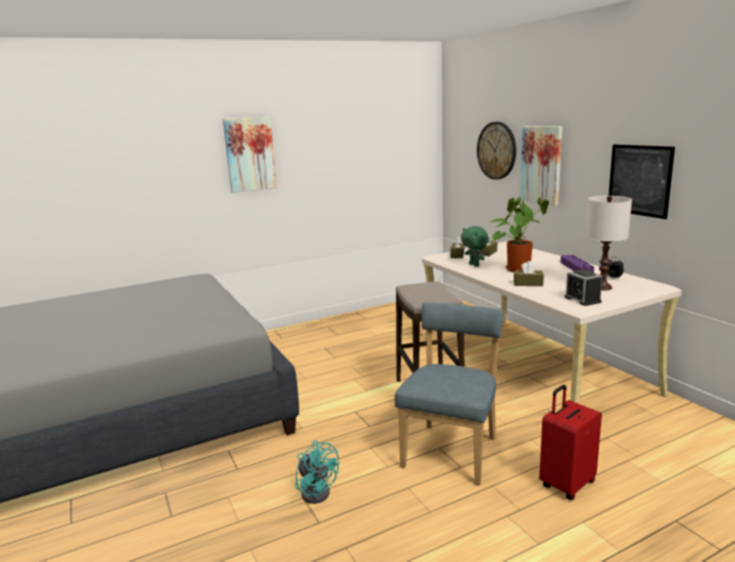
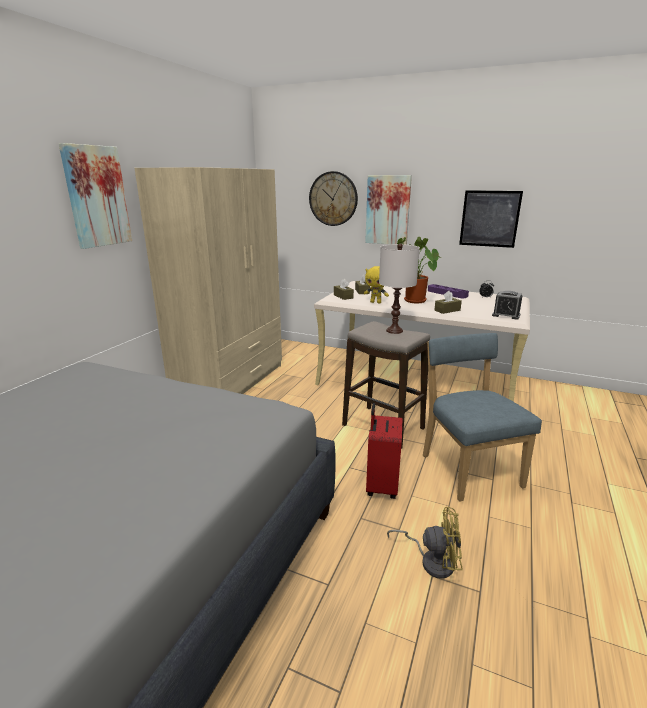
camera: 40 degrees left, 5 degrees up
(317, 490) = (432, 561): turquoise fan -> yellow fan
(361, 322) = (231, 381): none -> beige wardrobe
(474, 265) = (376, 302): green plush toy -> yellow plush toy
(566, 484) = (561, 460): red suitcase -> red suitcase (380, 486)
(602, 287) = (494, 304): white table lamp -> white table lamp (394, 331)

